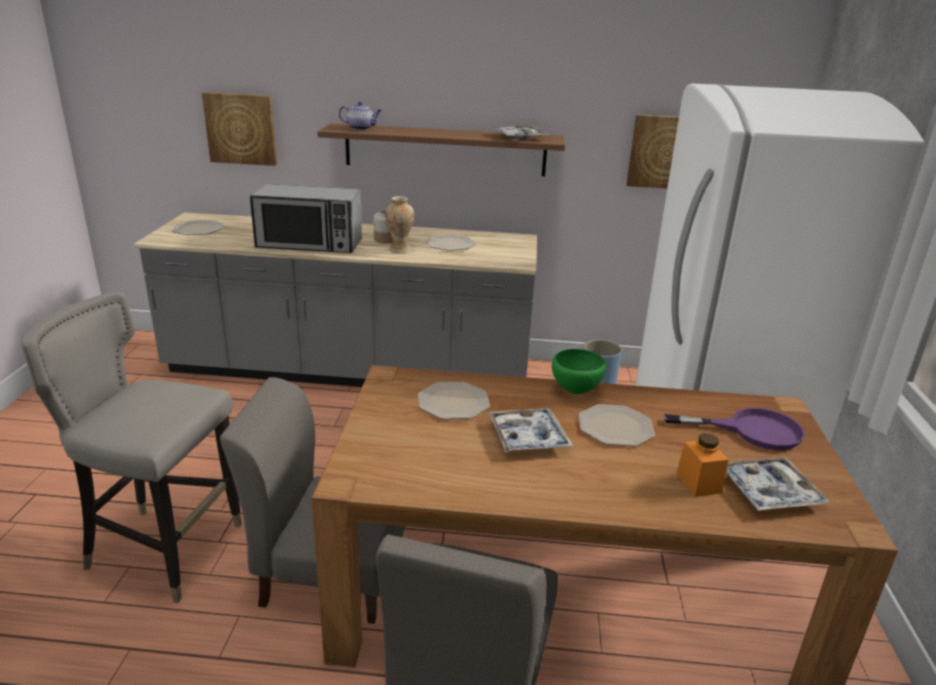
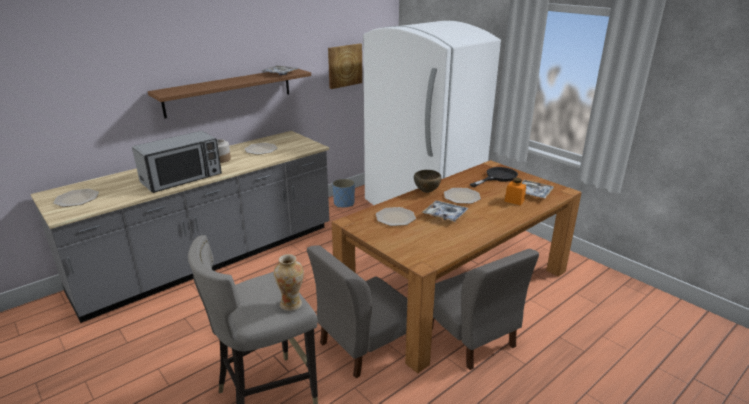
camera: 45 degrees left, 0 degrees up
(241, 128) = (73, 111): picture -> none
(361, 128) = (181, 89): teapot -> none
(400, 250) = (243, 162): vase -> vase (291, 304)
(575, 392) = (427, 191): green bowl -> brown bowl
(751, 430) = (497, 177): purple frying pan -> black frying pan

